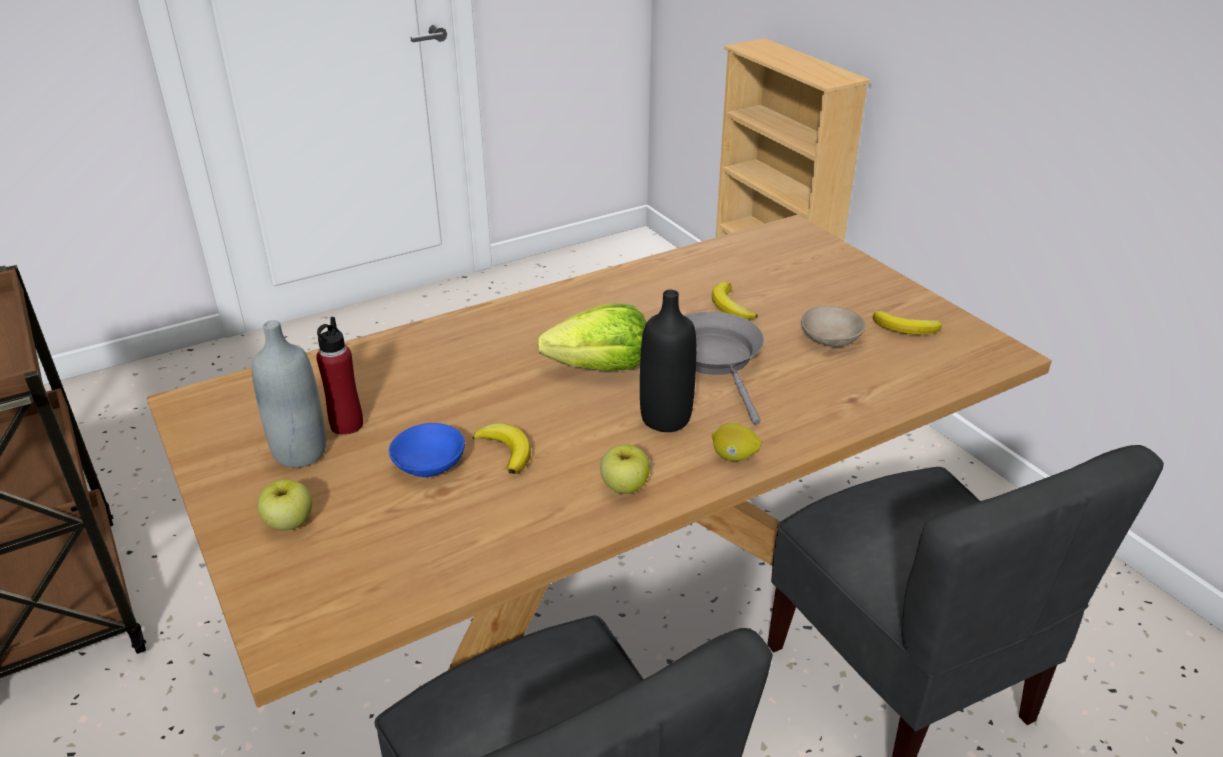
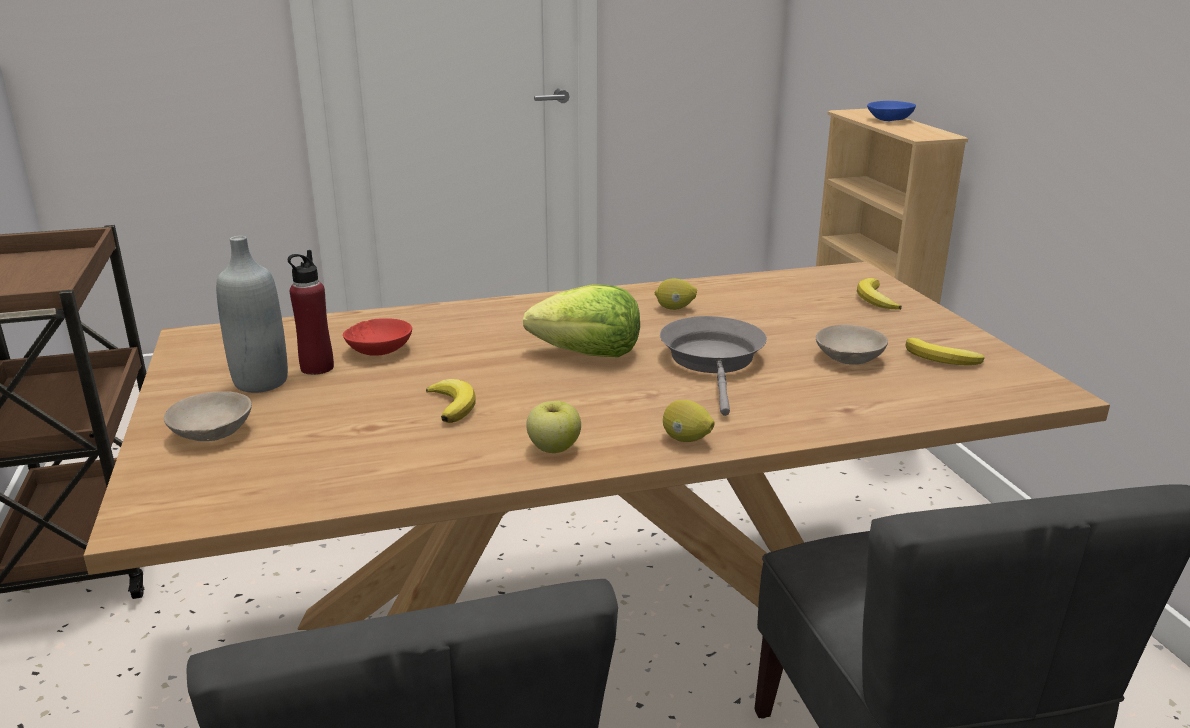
camera: 15 degrees right, 10 degrees down
(289, 523) = (213, 431): apple -> beige bowl
(398, 393) = (380, 351): none -> red bowl
(432, 463) = (375, 405): blue bowl -> blue bowl (891, 119)
(653, 298) = (675, 308): none -> lemon
(666, 418) = (631, 400): black bottle -> none
(730, 306) = (752, 322): banana -> banana (875, 299)

